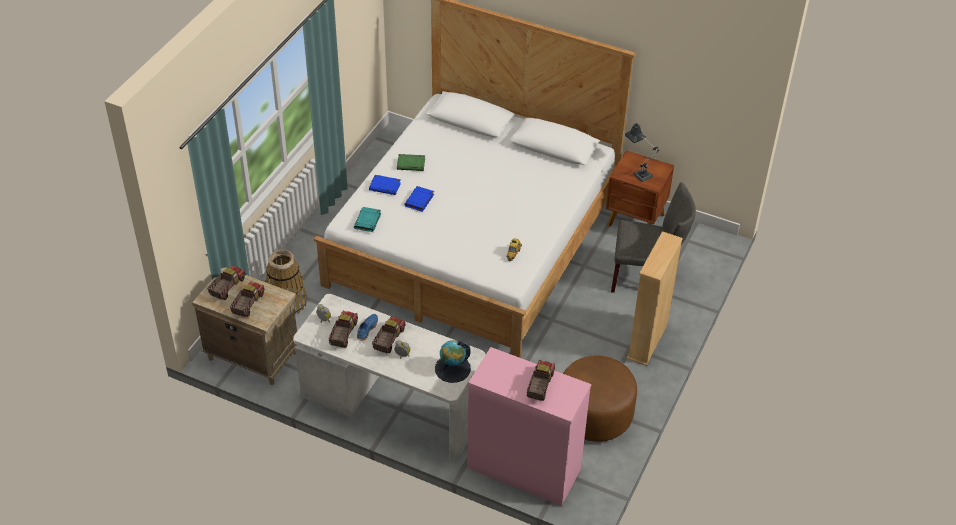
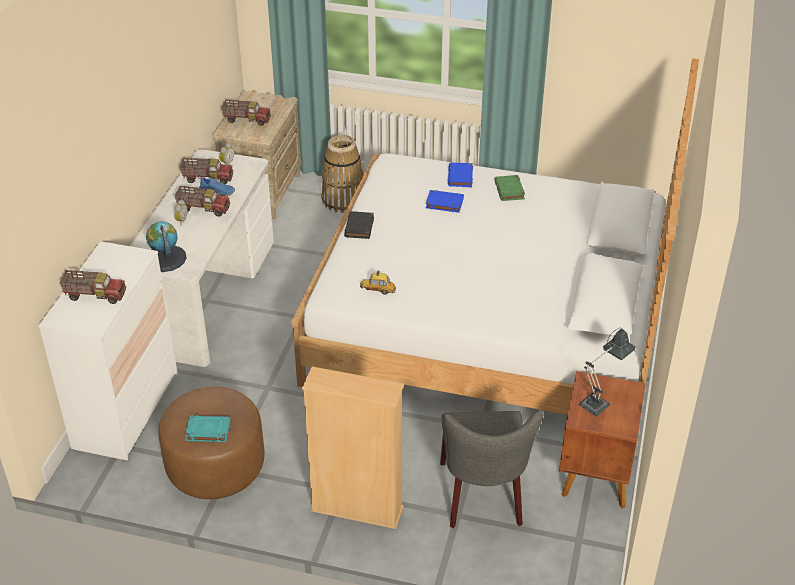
camera: 80 degrees right, 5 degrees down
(227, 287) = (268, 104): toy truck -> none
(367, 221) = (395, 173): turquoise book -> turquoise book (207, 431)
(433, 253) = (359, 228): none -> black book
(524, 469) = (126, 410): pink dresser -> white dresser

